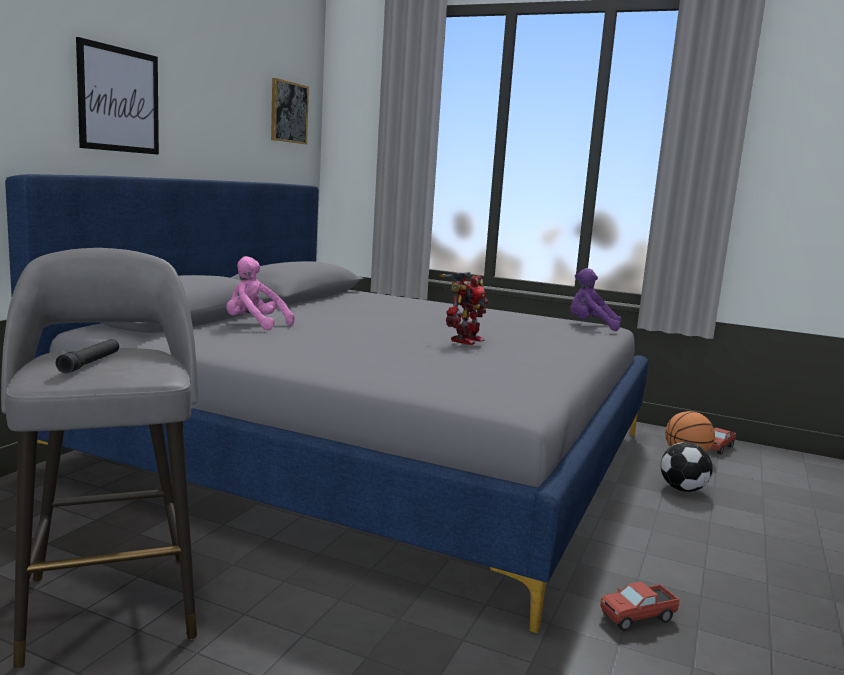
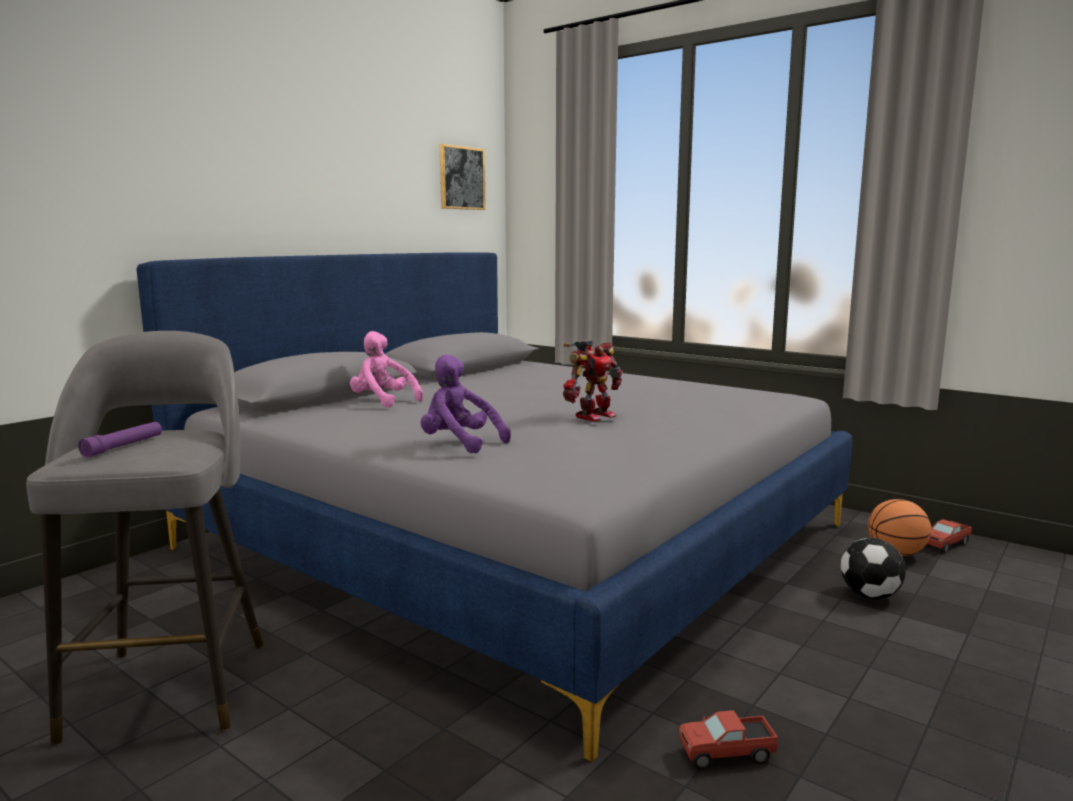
camera: 15 degrees right, 0 degrees up
(90, 363) = (124, 446): black flashlight -> purple flashlight
(119, 100) = (259, 181): picture -> none
(591, 326) = (772, 397): purple plush toy -> purple plush toy (459, 444)

